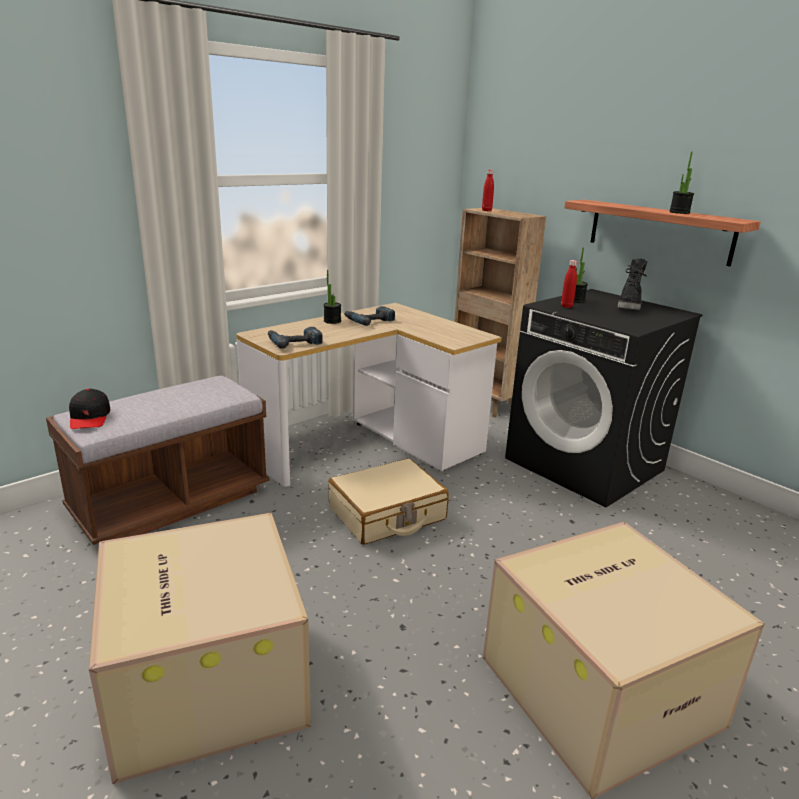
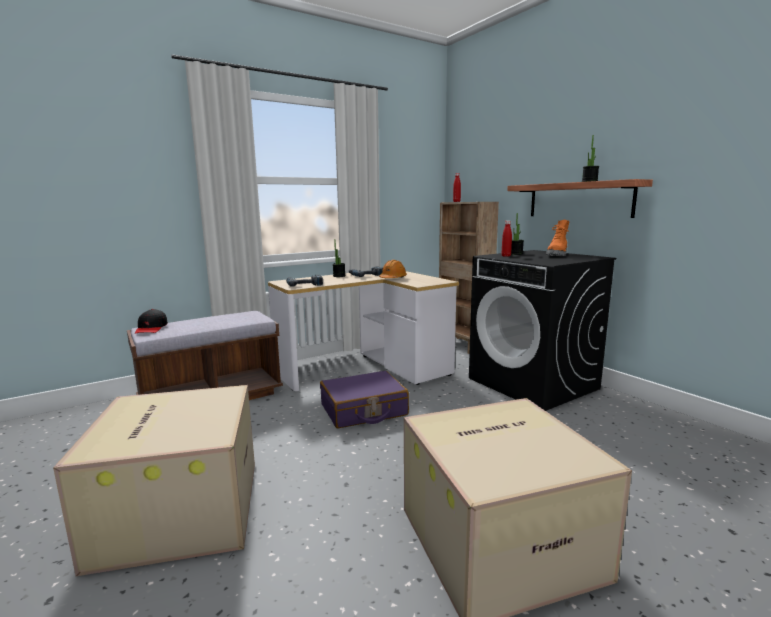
camera: 10 degrees right, 10 degrees down
(387, 514) = (363, 410): beige suitcase -> purple suitcase
(411, 329) = (393, 279): none -> orange hard hat
(629, 306) = (557, 255): black boot -> orange boot

